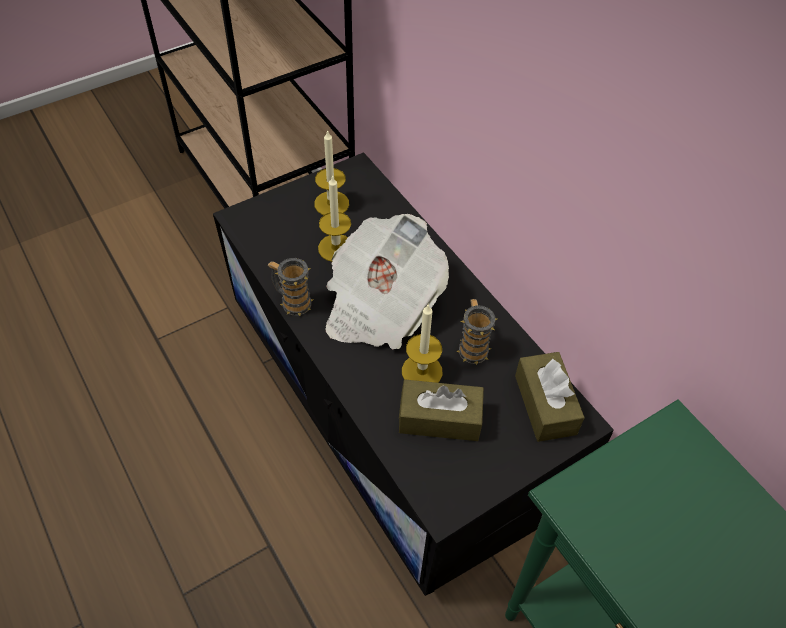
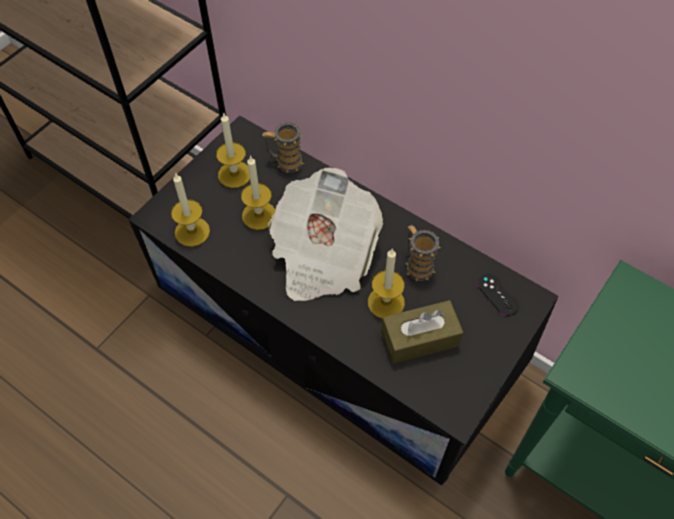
camera: 20 degrees left, 5 degrees up
(265, 242) = (192, 231): none -> candle
(292, 301) = (244, 279): mug -> mug (285, 162)
(545, 404) = (497, 294): brown tissue box -> black game controller

